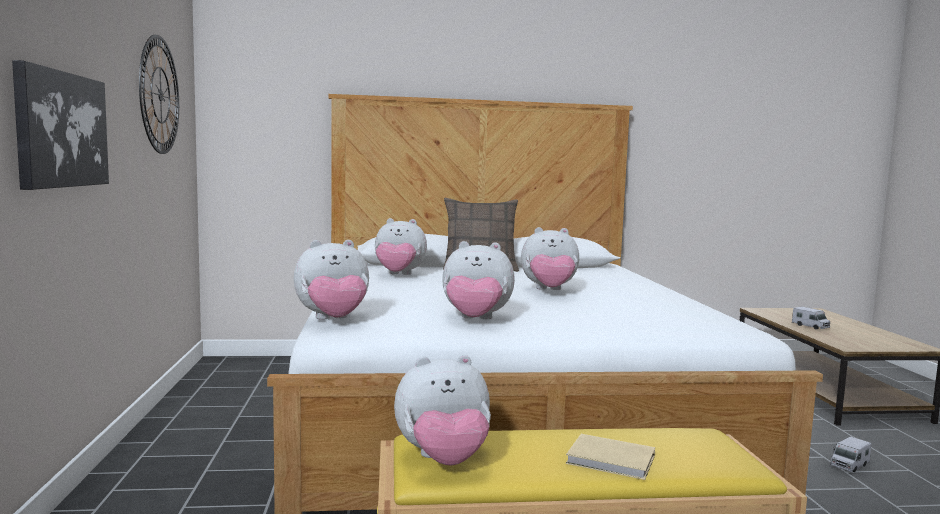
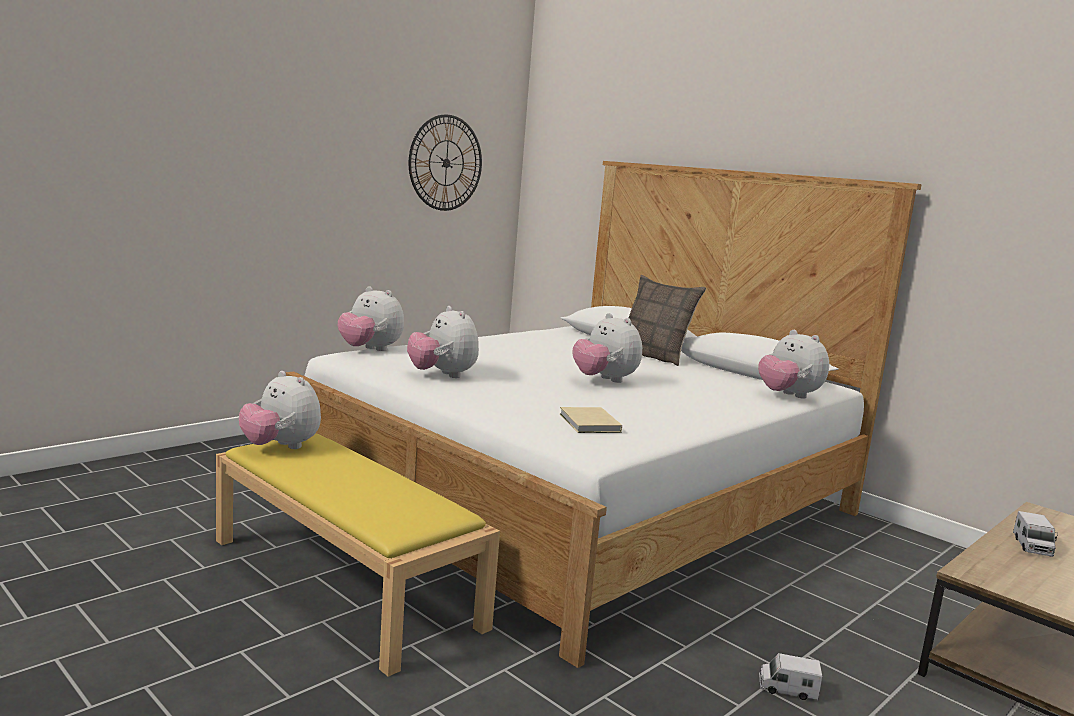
camera: 50 degrees right, 5 degrees up
(61, 129) = (291, 192): picture -> none
(399, 275) = (559, 342): plush toy -> plush toy (788, 396)
(612, 461) = (341, 487): beige book -> beige book (589, 423)

